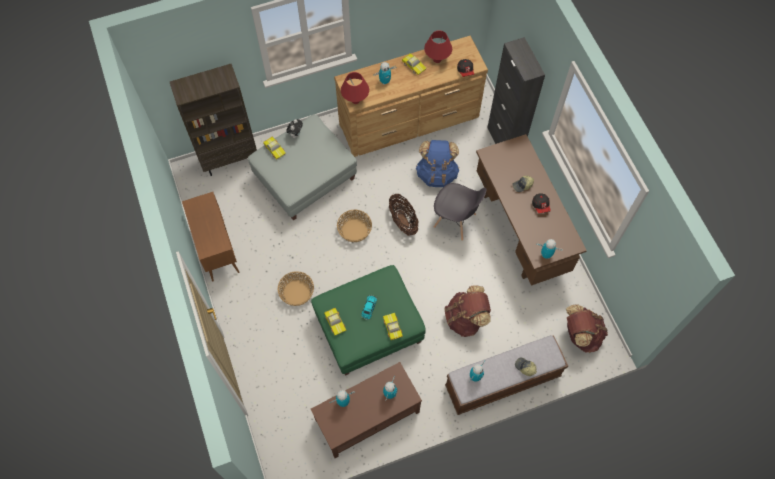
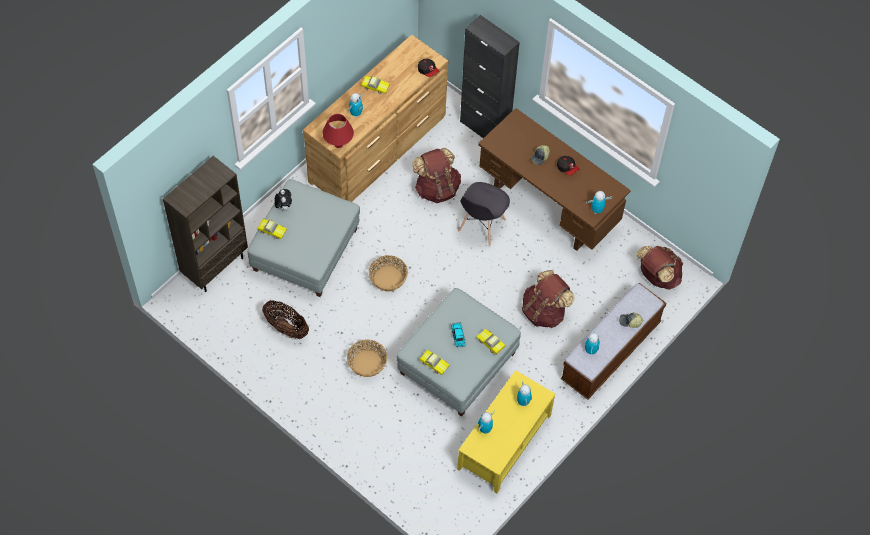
camera: 30 degrees left, 5 degrees down
(217, 249) = (259, 360): brown cabinet -> none
(367, 416) = (504, 442): brown coffee table -> yellow coffee table
(368, 328) = (458, 363): green ottoman -> grey ottoman
(403, 221) = (430, 248): basket -> basket (286, 327)
(437, 59) = (394, 71): red table lamp -> none
(437, 174) = (437, 188): blue backpack -> brown backpack
(455, 221) = (481, 226): grey chair -> grey chair turned 120 degrees clockwise

